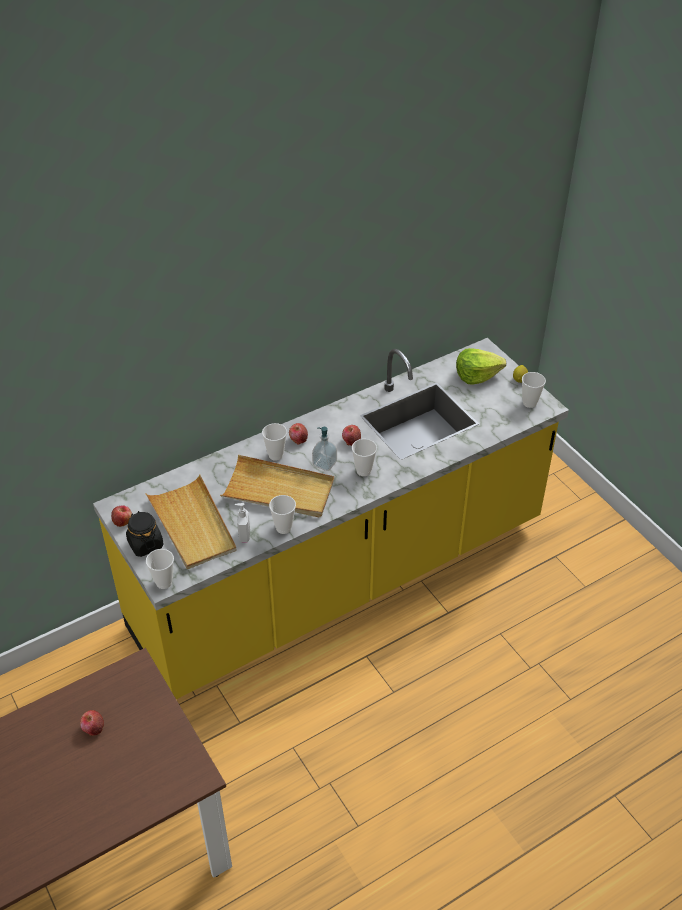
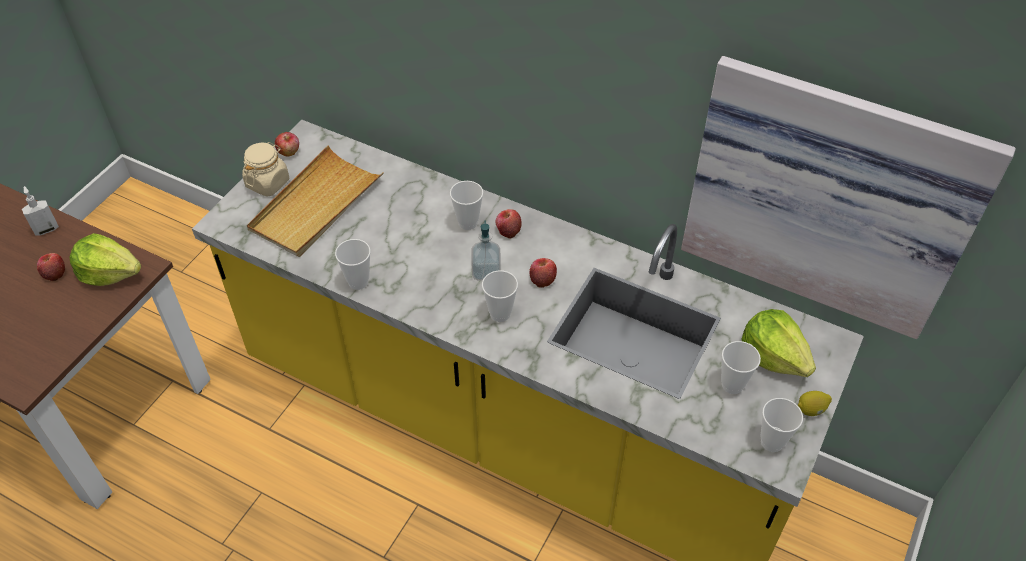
camera: 60 degrees right, 5 degrees up
(124, 690) = (109, 273): none -> lettuce
(145, 544) = (268, 183): black jar -> beige jar
(164, 582) = (222, 222): cup -> cup (732, 385)
(244, 535) = (326, 253): soap dispenser -> soap dispenser (46, 229)
(279, 490) = (414, 251): beige tray -> none
(452, 271) = (830, 195): none -> picture

